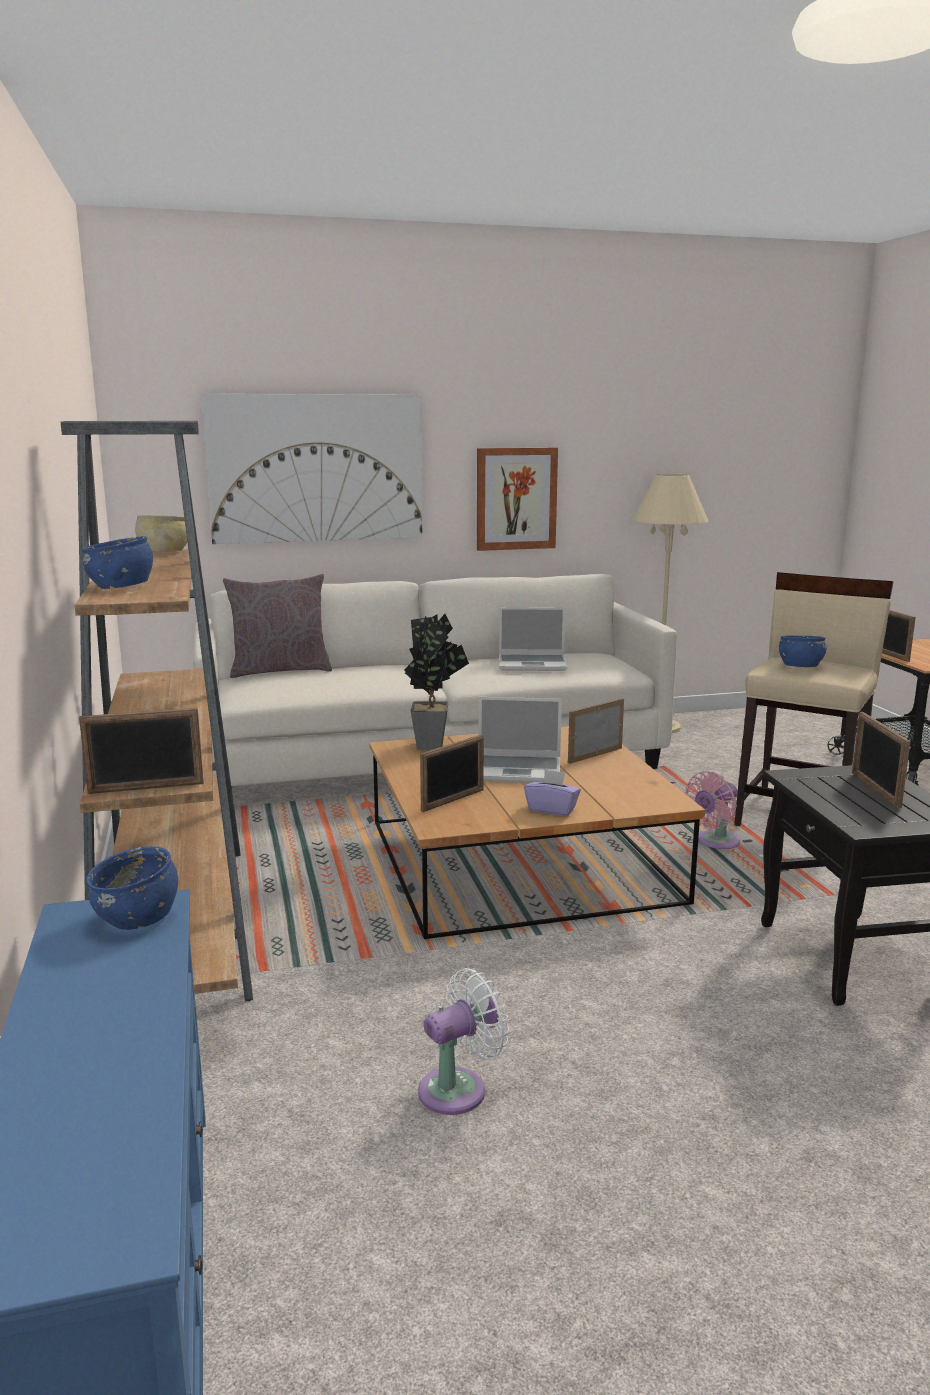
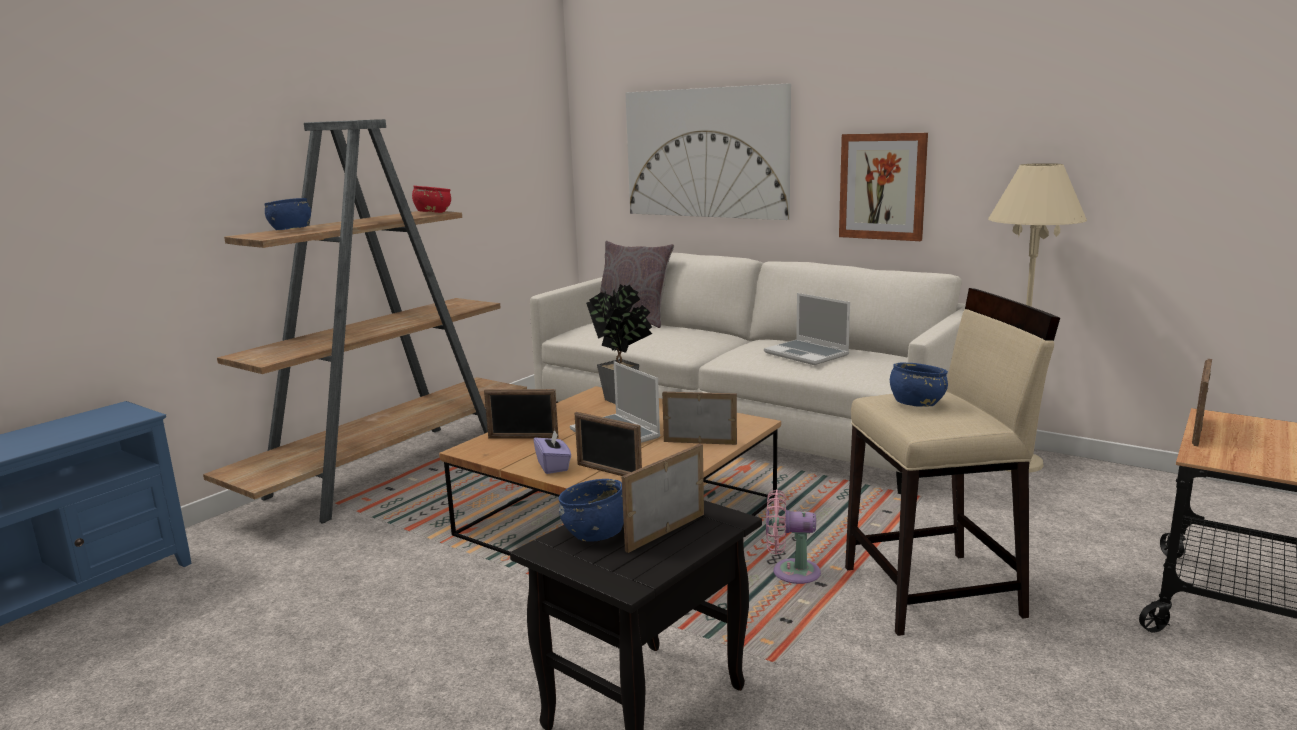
camera: 50 degrees right, 0 degrees up
(137, 917) = (118, 418): blue bowl -> blue bowl (595, 533)
(146, 788) = (250, 358): picture frame -> picture frame (608, 472)
(164, 552) = (433, 213): beige bowl -> red bowl
(459, 1089) = (275, 618): white fan -> none

